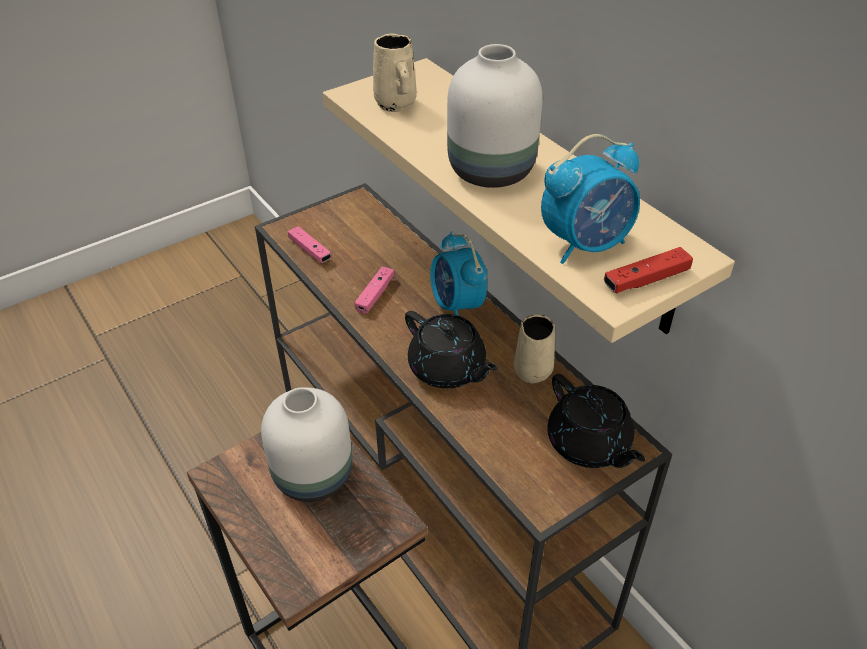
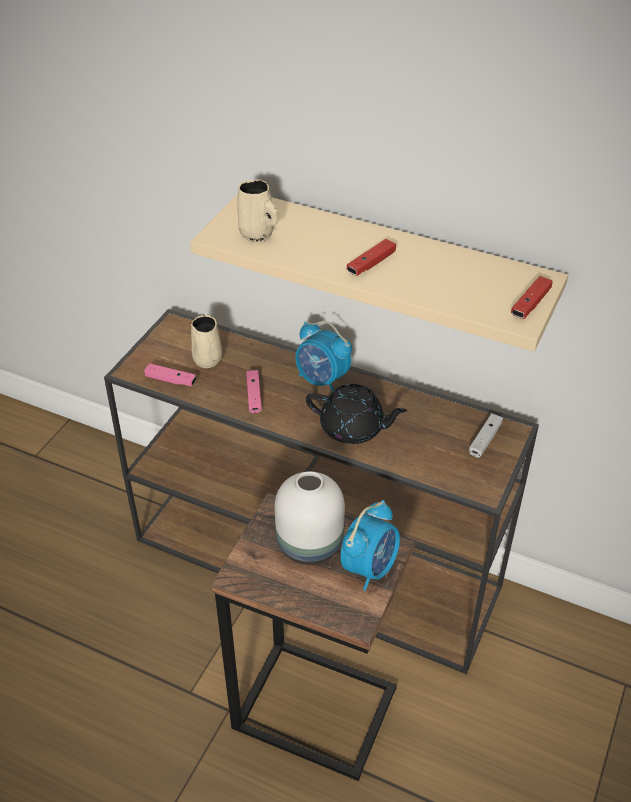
camera: 30 degrees left, 0 degrees up
(489, 170) = (371, 264): white vase -> red game controller
(534, 369) = (412, 404): beige mug -> beige mug (208, 358)
(586, 244) = (477, 294): alarm clock -> alarm clock (370, 567)
(589, 444) = (485, 440): black teapot -> white game controller

